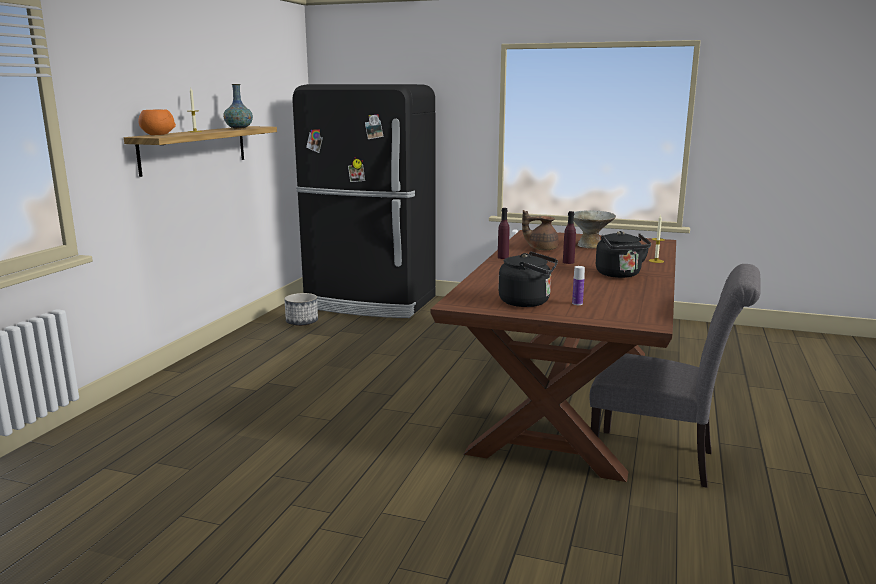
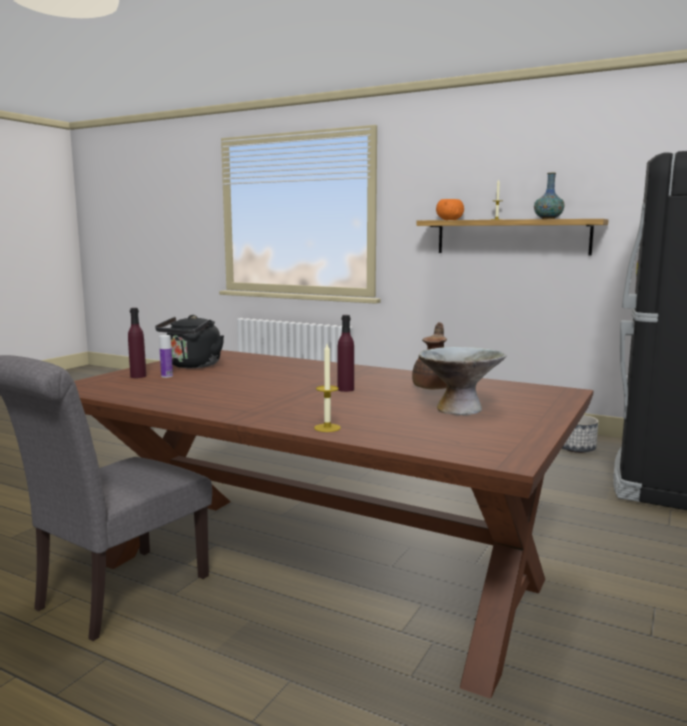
camera: 100 degrees right, 5 degrees down
(503, 257) = (386, 371): purple bottle -> purple bottle (138, 376)
(620, 275) = (259, 400): black kettle -> none

